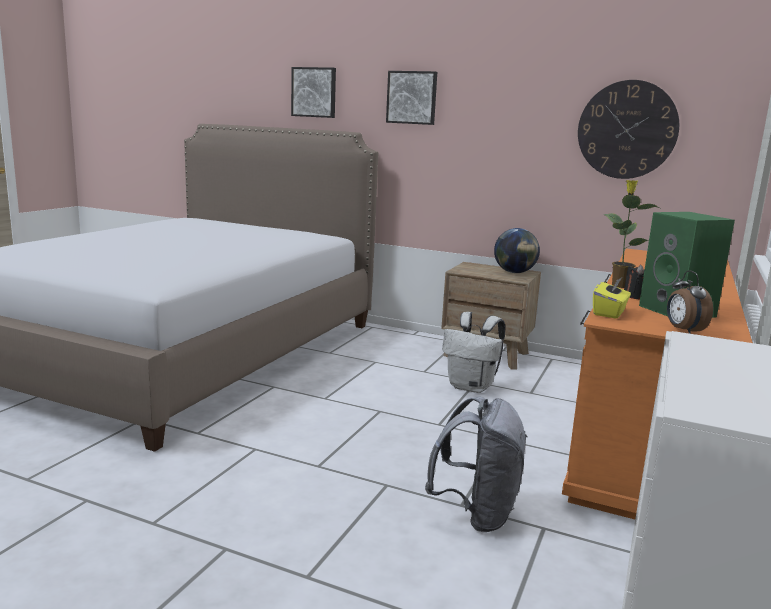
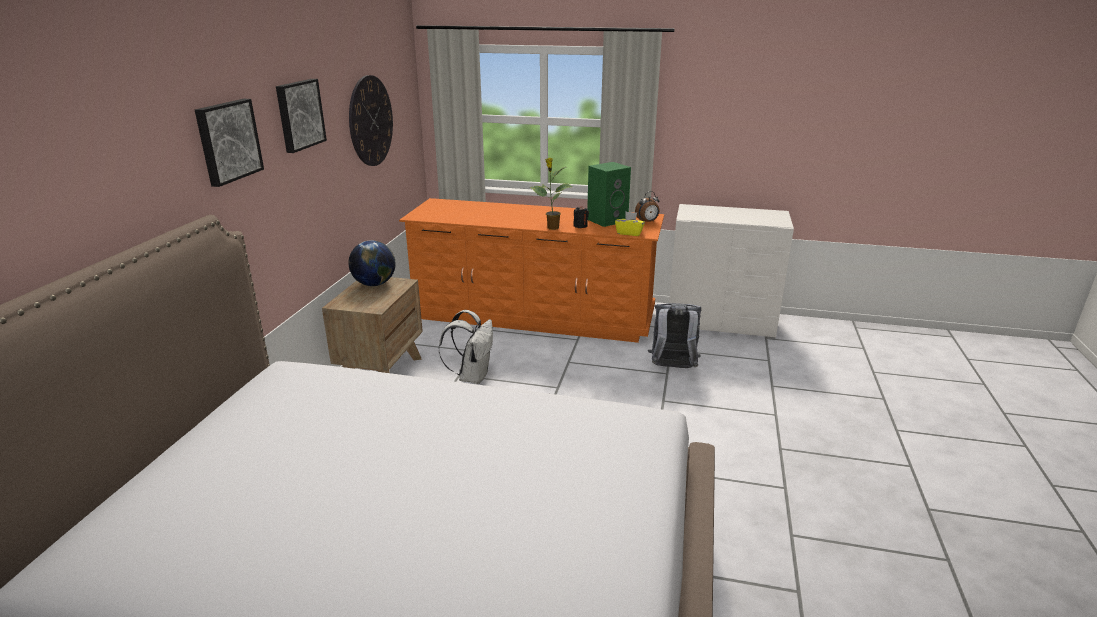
camera: 100 degrees left, 10 degrees up
(314, 92) = (91, 178): picture -> picture (299, 114)

